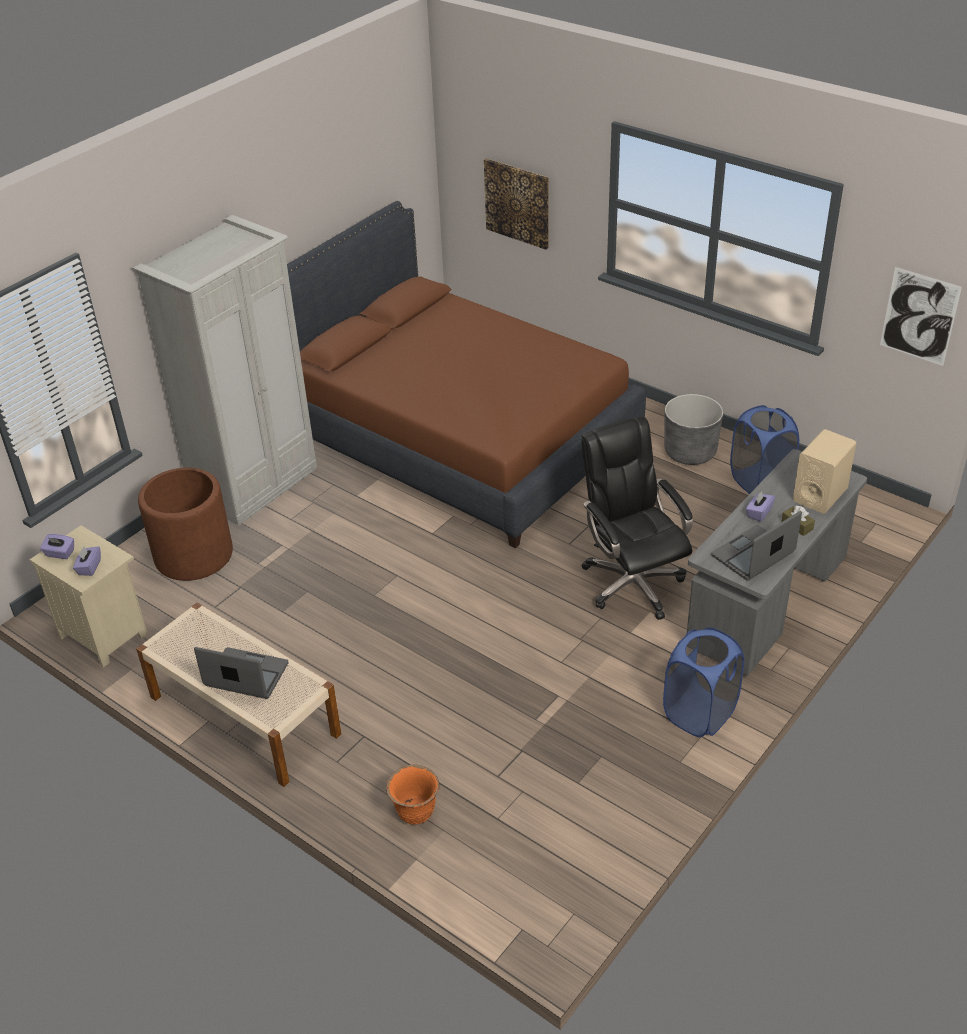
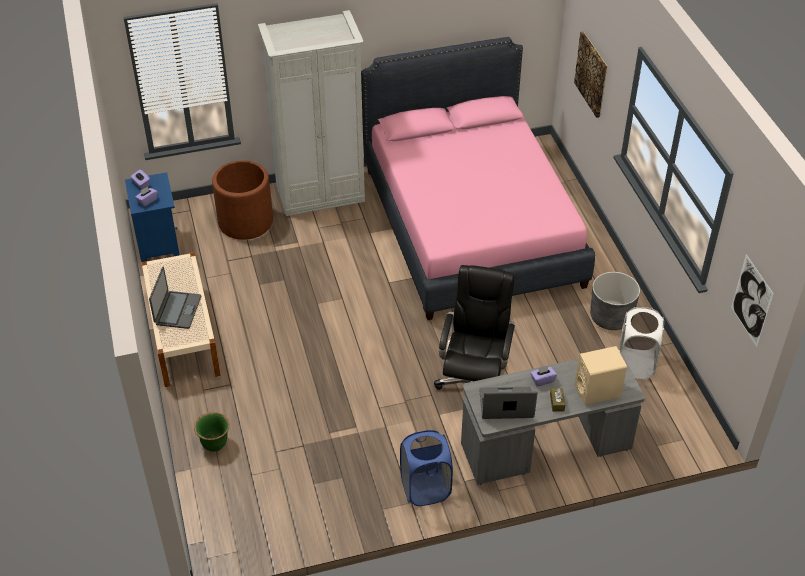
camera: 35 degrees right, 5 degrees up
(104, 634) = (159, 244): beige nightstand -> blue nightstand
(246, 676) = (177, 310): laptop -> laptop turned 45 degrees clockwise
(415, 812) = (214, 443): orange planter -> green planter
(460, 437) = (471, 226): brown bed -> pink bed
(759, 481) = (635, 364): blue laundry basket -> white laundry basket

